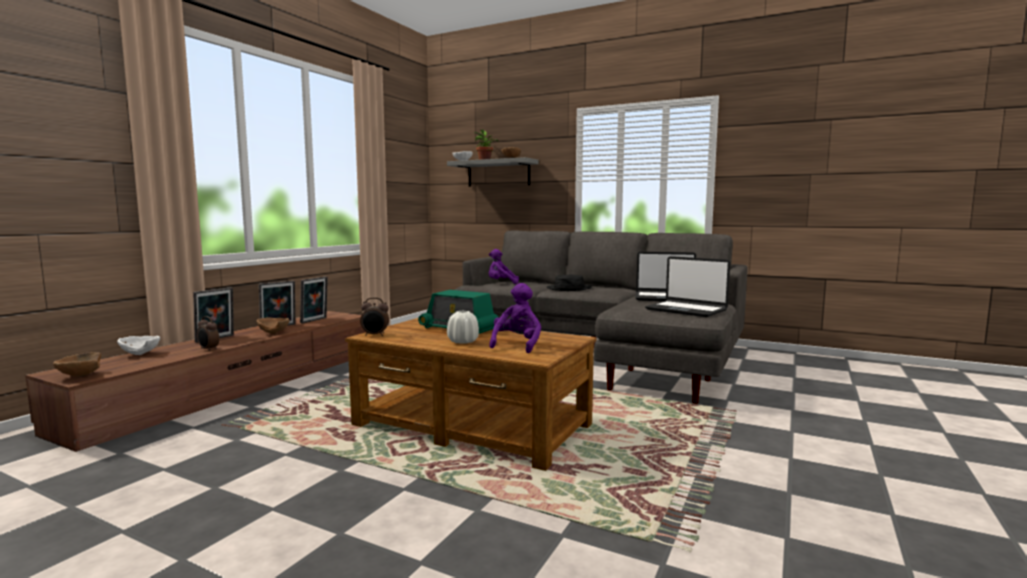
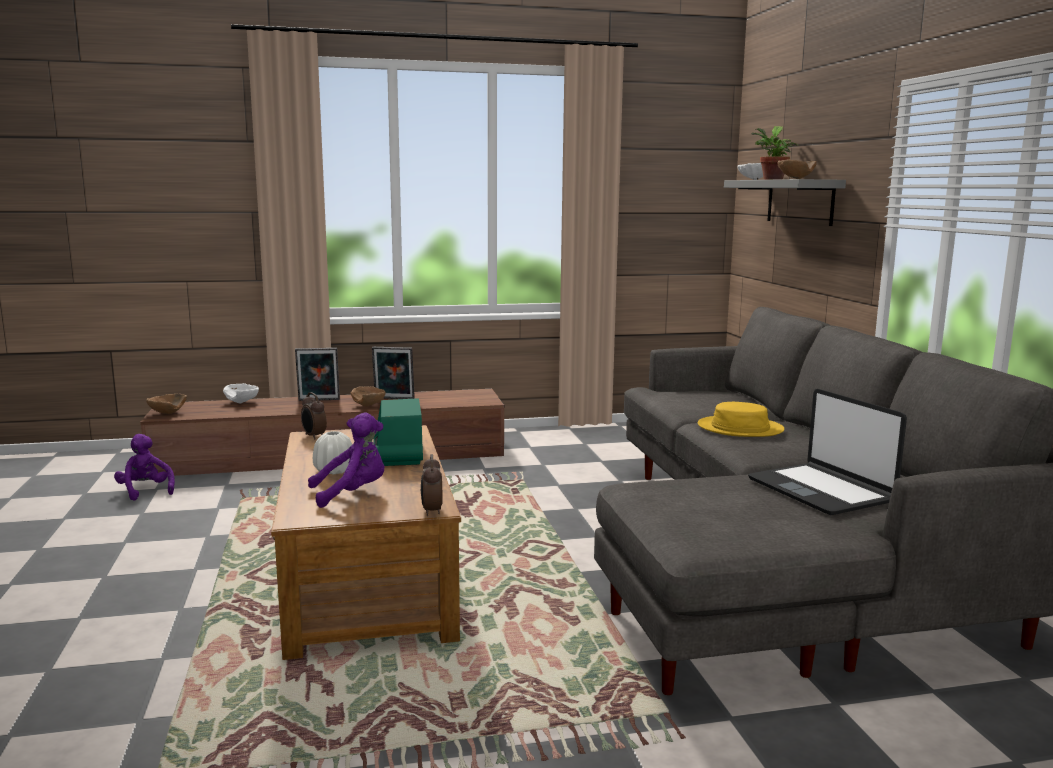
camera: 50 degrees right, 5 degrees up
(208, 349) = (282, 411): alarm clock -> alarm clock (431, 511)
(315, 320) = (441, 399): picture frame -> none
(501, 283) = (693, 395): purple plush toy -> purple plush toy (145, 491)
(569, 288) = (740, 428): black hat -> yellow hat
(686, 310) = (742, 523): laptop -> none

